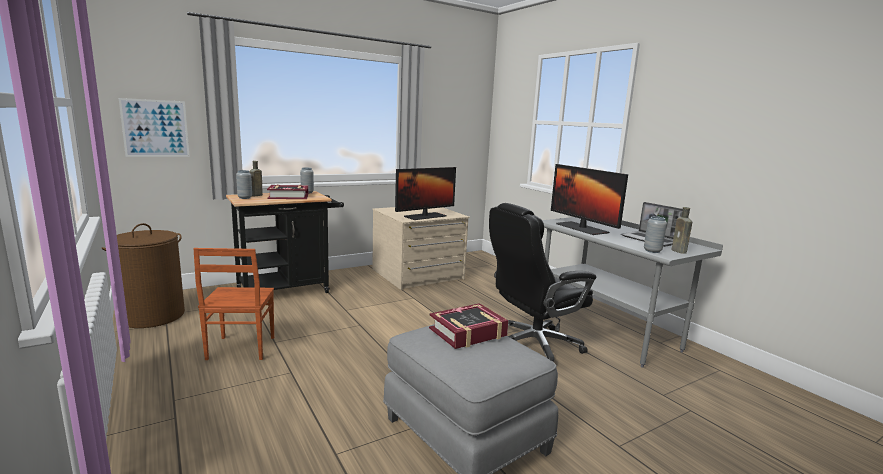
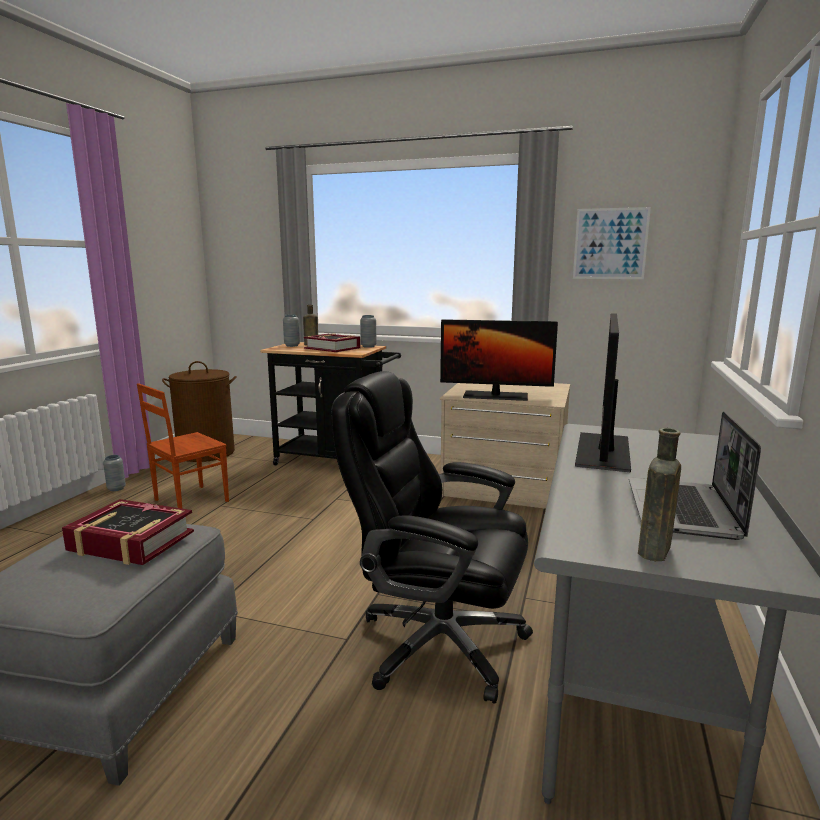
camera: 50 degrees right, 0 degrees up
(155, 128) = (248, 271): picture -> picture (610, 244)
(652, 251) = (577, 527): grey vase -> grey vase (116, 488)

